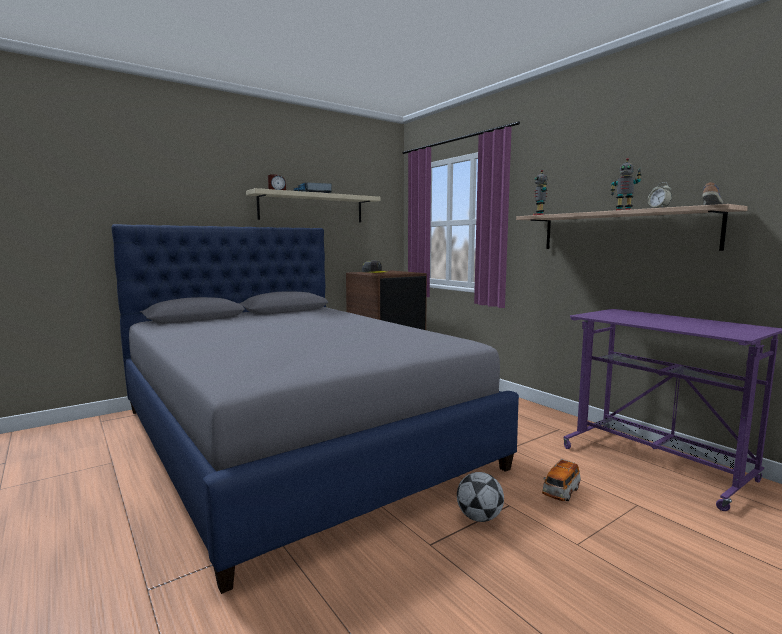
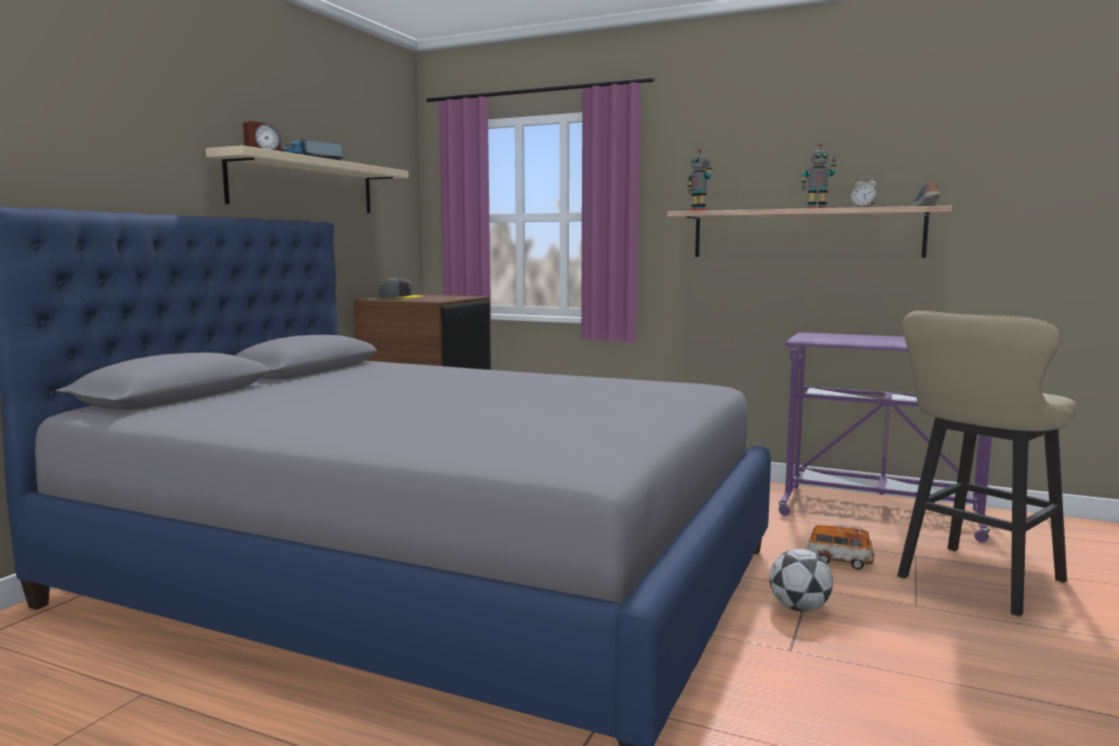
camera: 30 degrees left, 0 degrees up
(561, 492) = (838, 561): toy car -> toy car turned 105 degrees clockwise
(659, 542) = (972, 583): none -> beige stool

